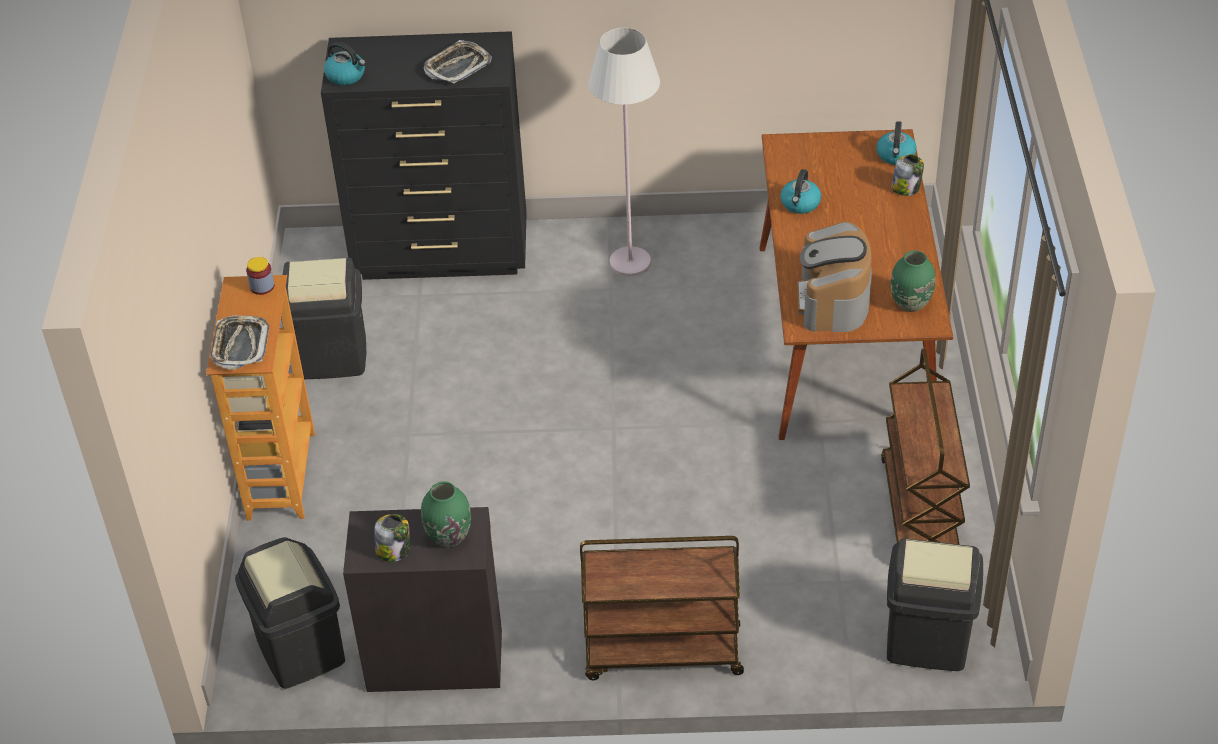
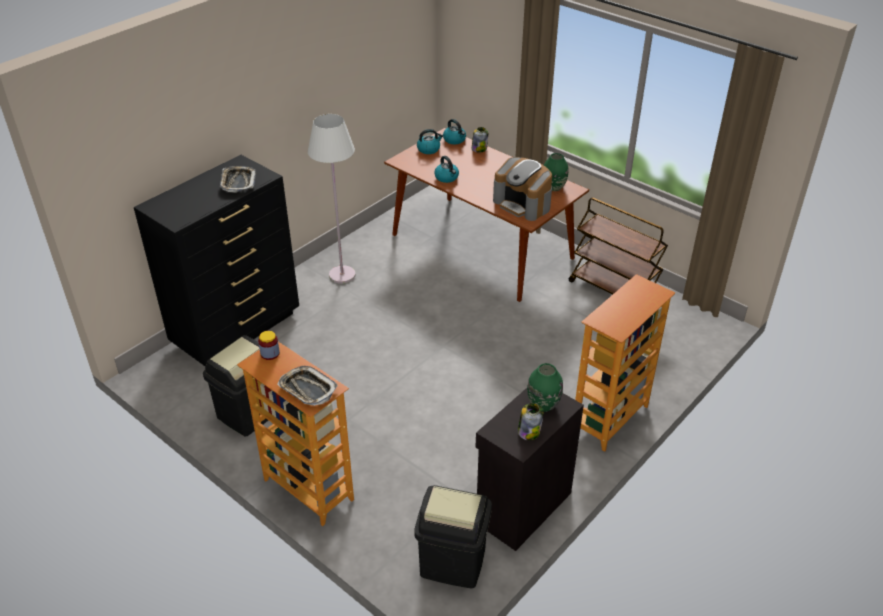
camera: 50 degrees left, 5 degrees down
(346, 75) = (177, 217): kettle -> kettle (429, 149)
(661, 653) = (610, 419): brown cart -> bookcase
(927, 641) = (691, 334): black trash can -> none

